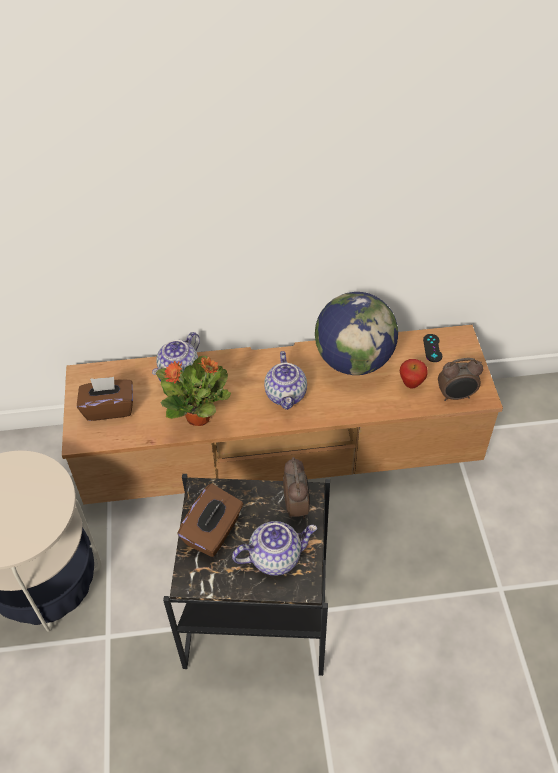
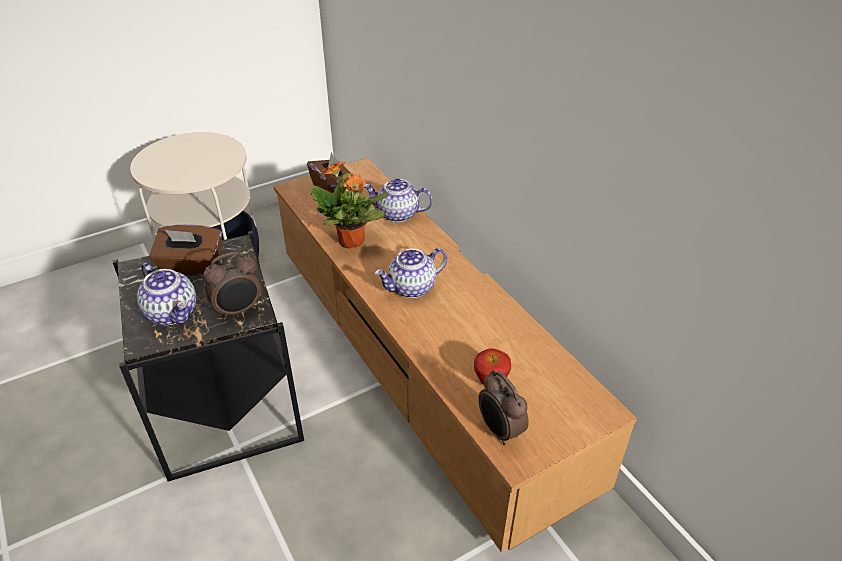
camera: 65 degrees right, 10 degrees down
(354, 360) = (493, 324): globe -> none
(432, 348) = (563, 387): black game controller -> none

